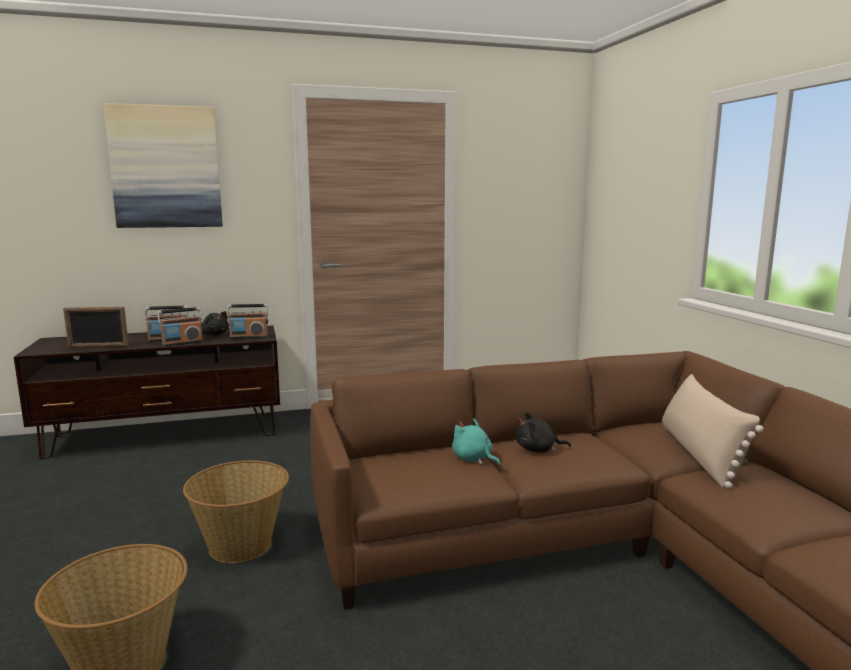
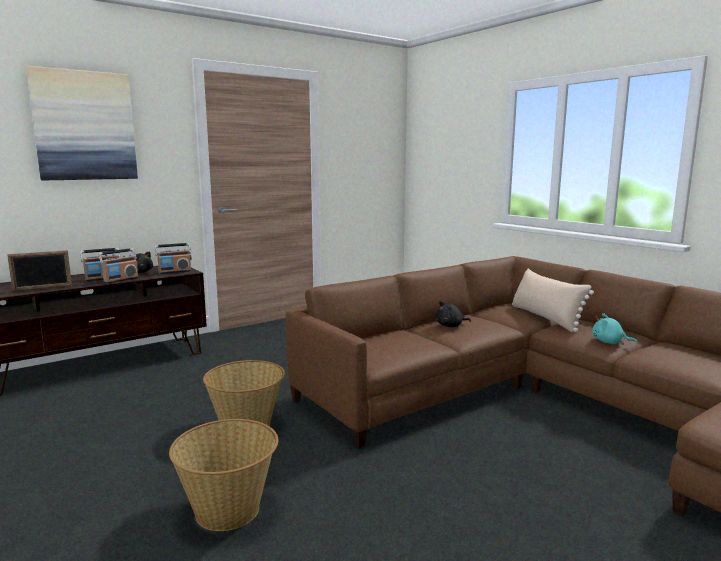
camera: 20 degrees left, 0 degrees up
(473, 459) = (414, 336): turquoise plush toy -> turquoise plush toy (609, 342)

